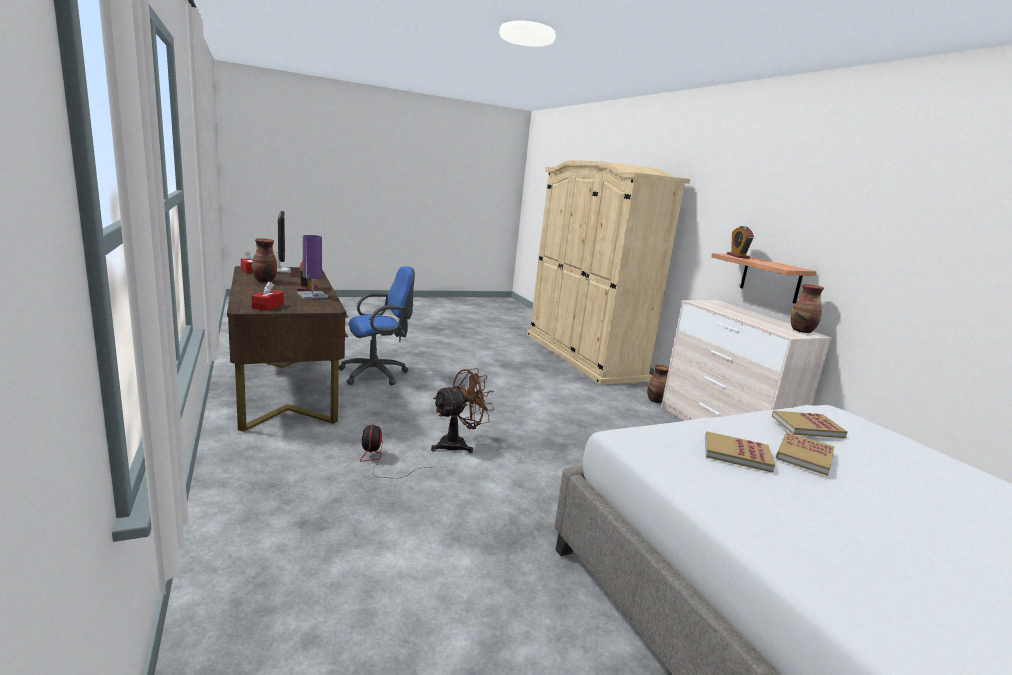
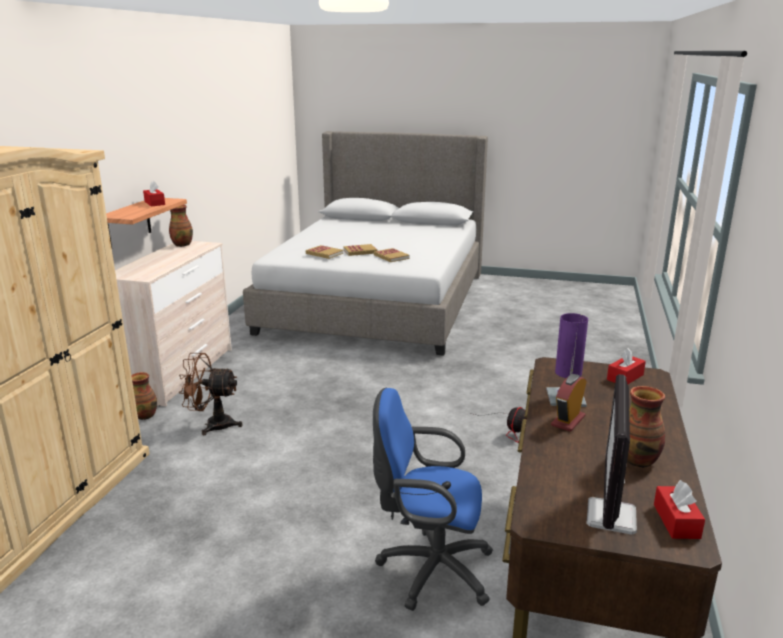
camera: 140 degrees left, 5 degrees up
(458, 444) = (429, 426): brown fan -> brown fan (212, 425)
(737, 256) = (129, 213): alarm clock -> none
(776, 264) = (154, 203): none -> red tissue box

